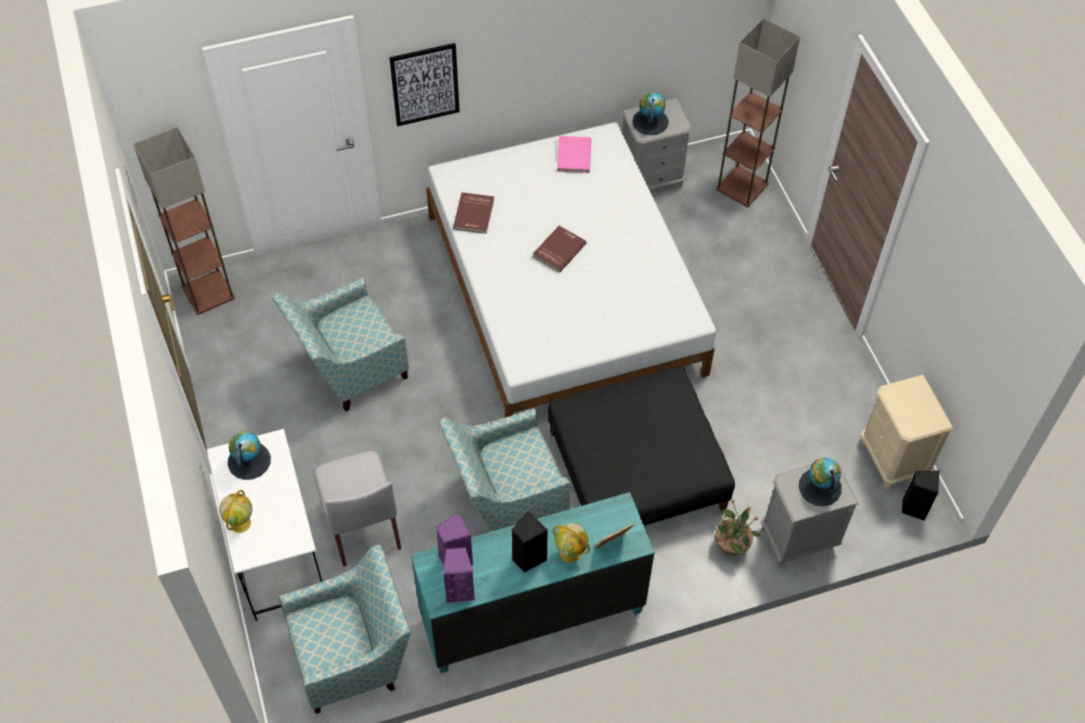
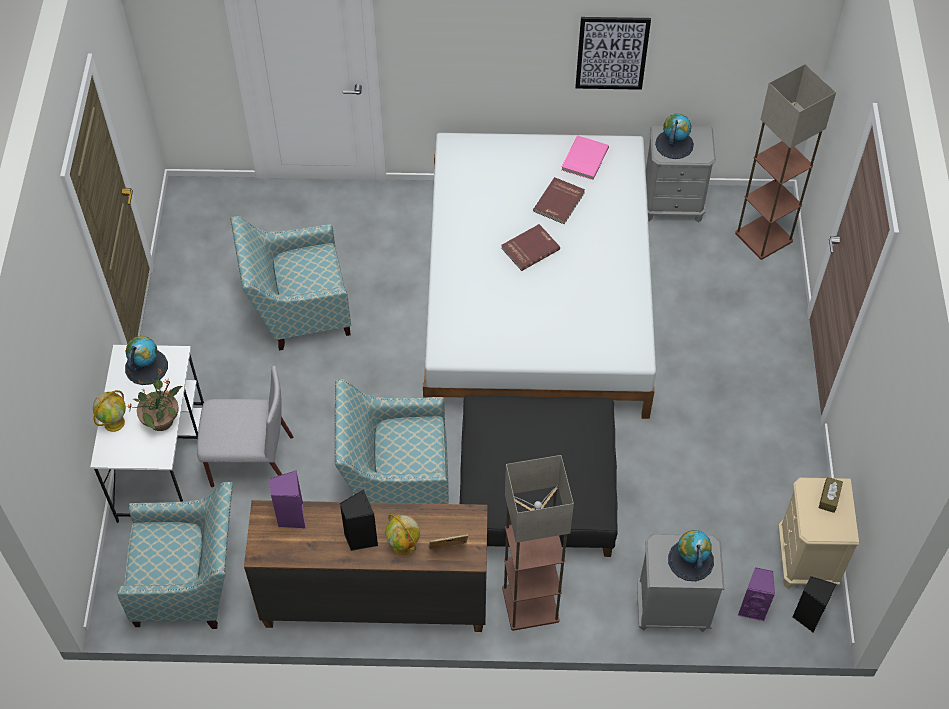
camera: 20 degrees right, 0 degrees up
(208, 293) = (198, 202): floor lamp -> floor lamp (530, 605)
(361, 523) = (250, 461): grey chair -> grey chair turned 90 degrees counterclockwise
(425, 84) = (440, 48): picture -> picture (612, 53)
(460, 590) = (283, 548): purple speaker -> purple speaker (752, 608)
(475, 214) = (462, 191): red book -> red book (560, 202)
(531, 614) = (374, 599): turquoise dresser -> brown dresser
(732, 544) = (601, 594): potted plant -> potted plant (162, 420)
(912, 396) = (829, 498): none -> brown tissue box

